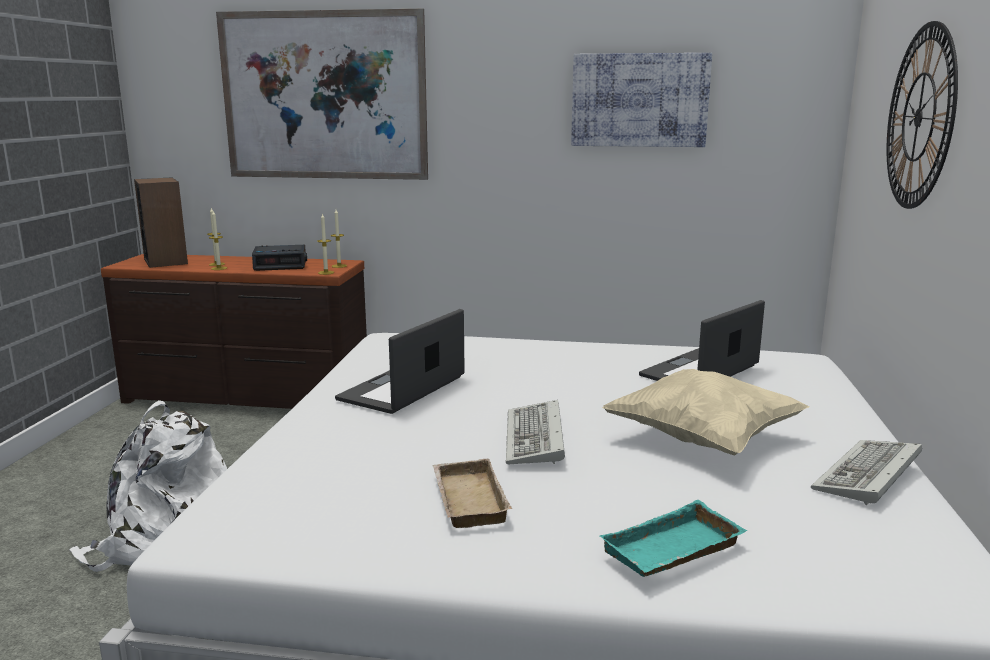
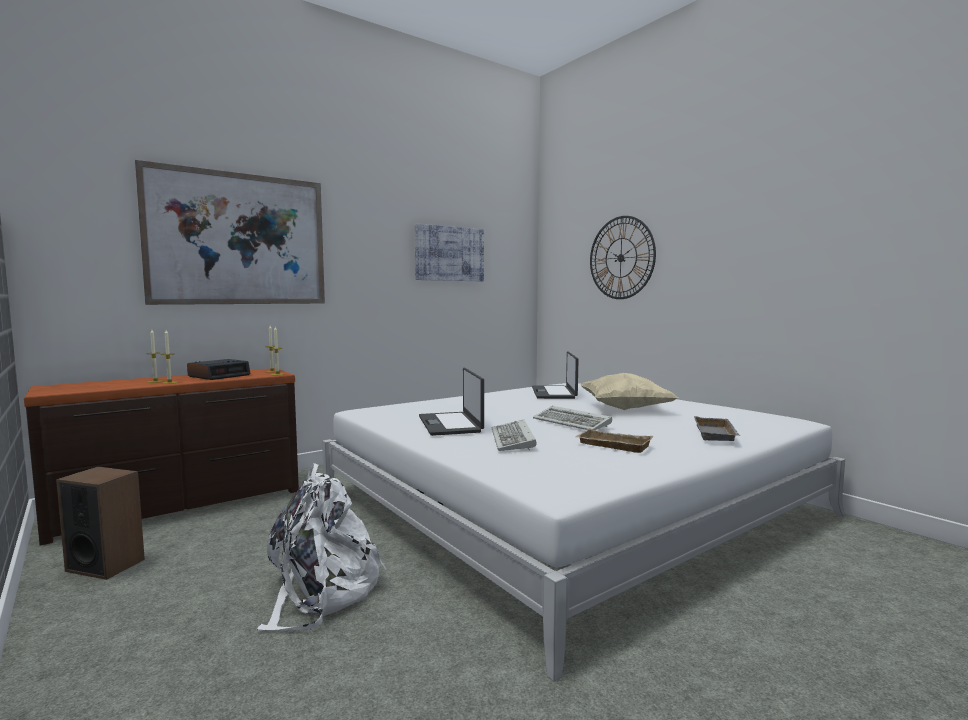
camera: 45 degrees left, 10 degrees down
(166, 261) = (89, 386): speaker -> speaker (106, 565)
(673, 551) = (717, 434): turquoise tray -> grey tray
(868, 476) = (698, 404): keyboard -> keyboard (514, 440)

